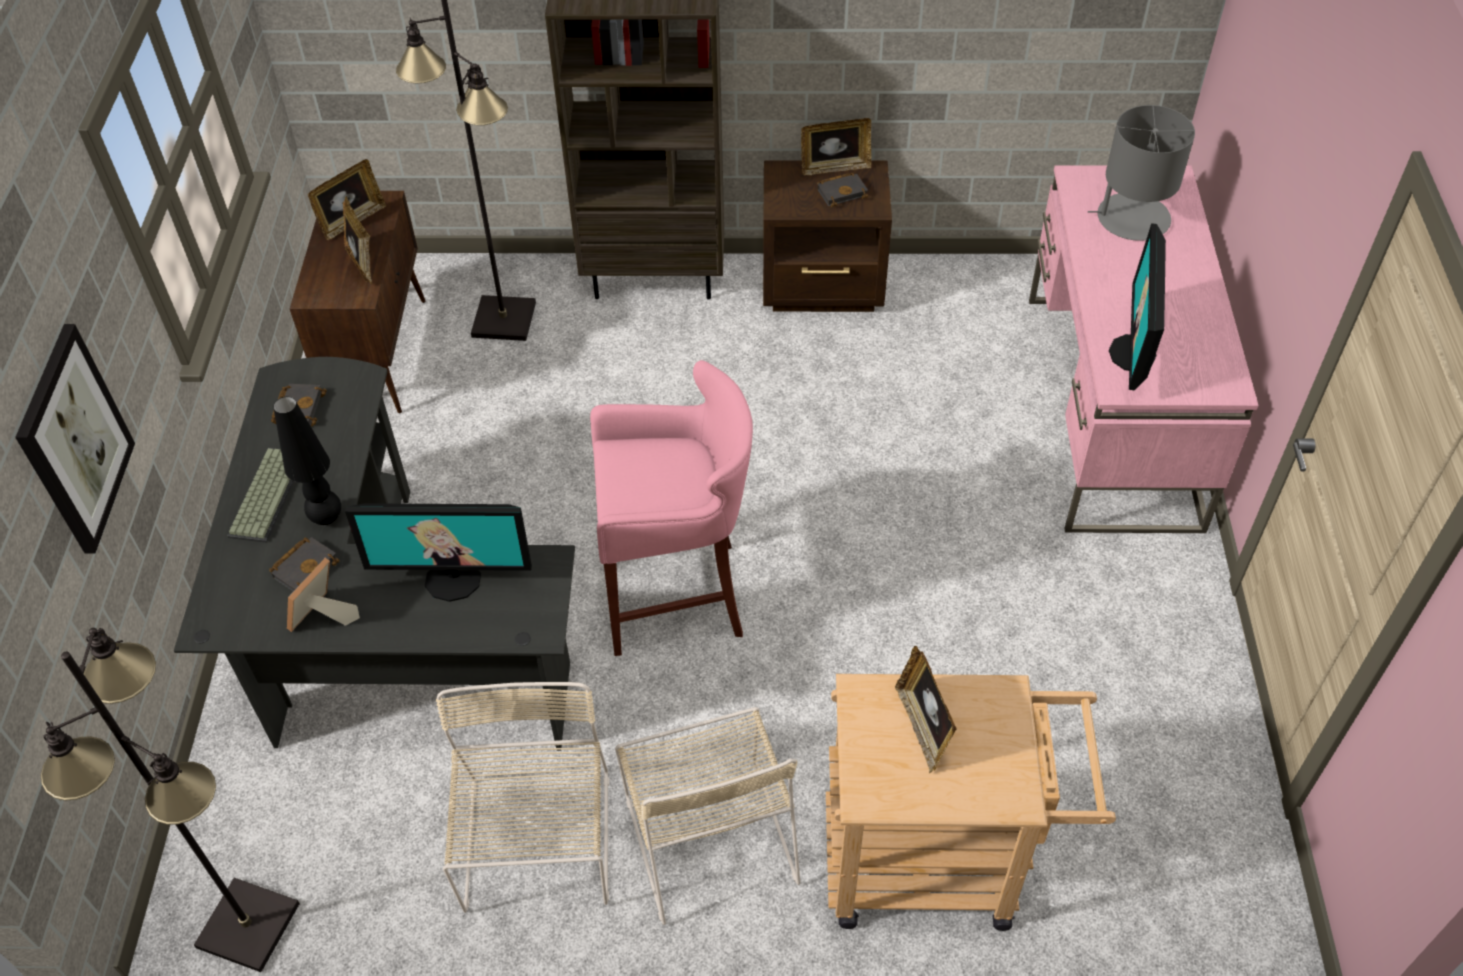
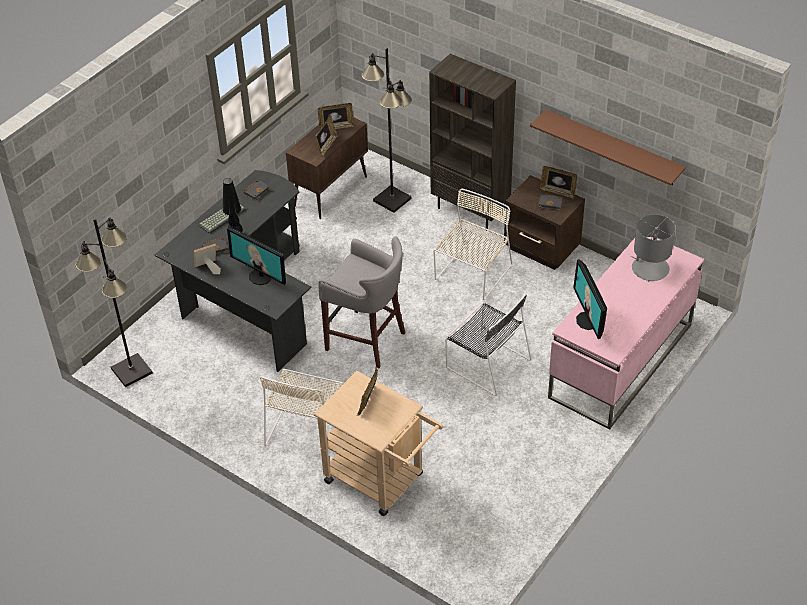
camera: 35 degrees right, 5 degrees down
(74, 440) = (151, 161): picture -> none
(538, 847) = (243, 399): beige chair -> beige chair (472, 274)
(678, 594) = (368, 340): pink stool -> grey stool
(913, 524) = (486, 362): none -> black chair
(945, 33) = (613, 148): none -> brown shelf
(1133, 353) = (588, 320): monitor -> monitor turned 60 degrees counterclockwise

